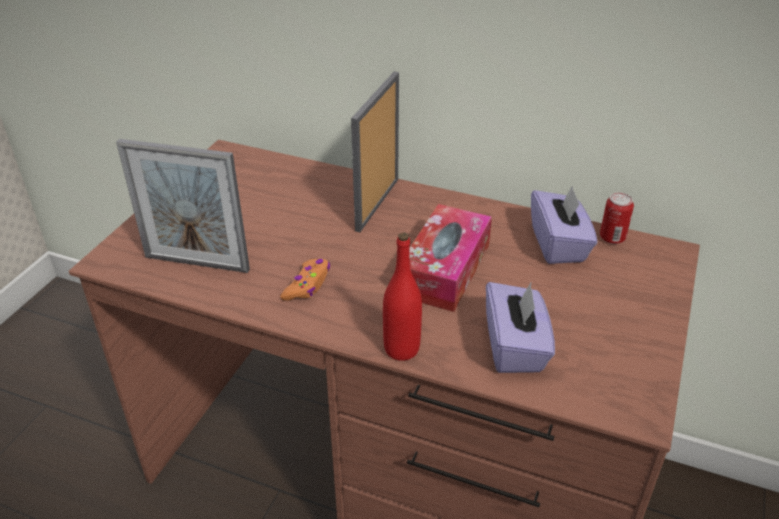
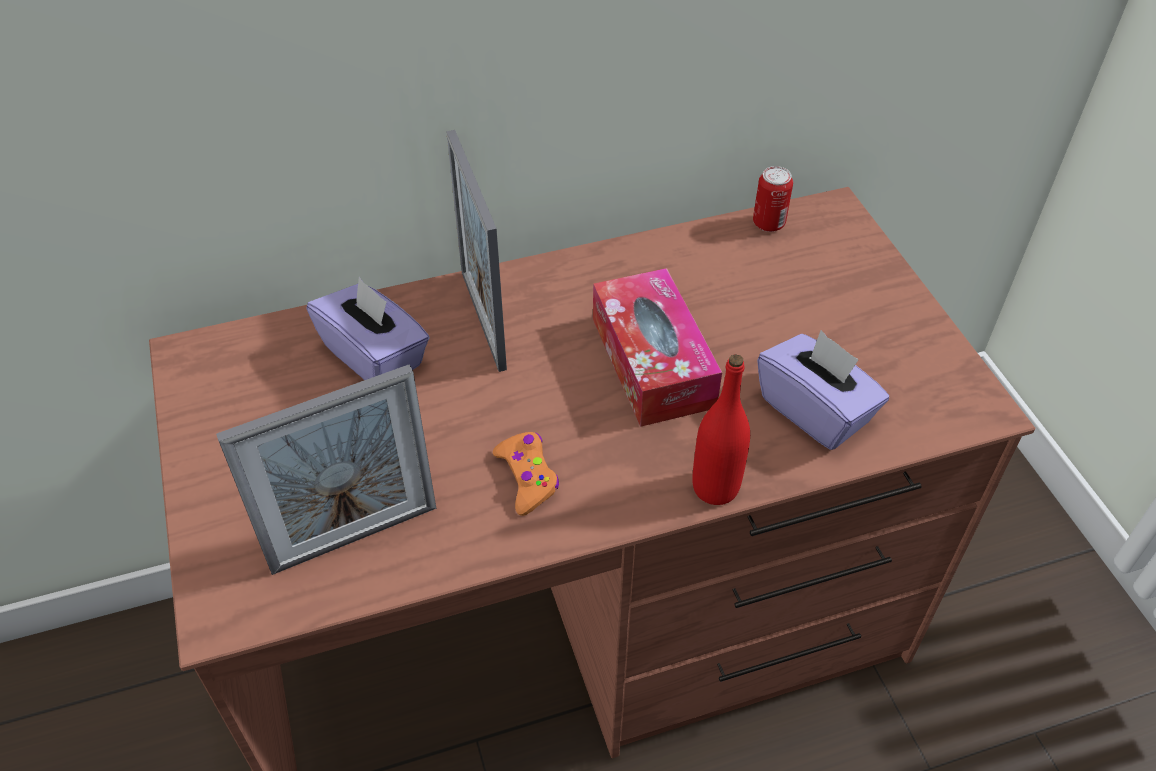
camera: 40 degrees left, 10 degrees up
(558, 244) = (729, 261): purple tissue box -> purple tissue box (375, 356)

